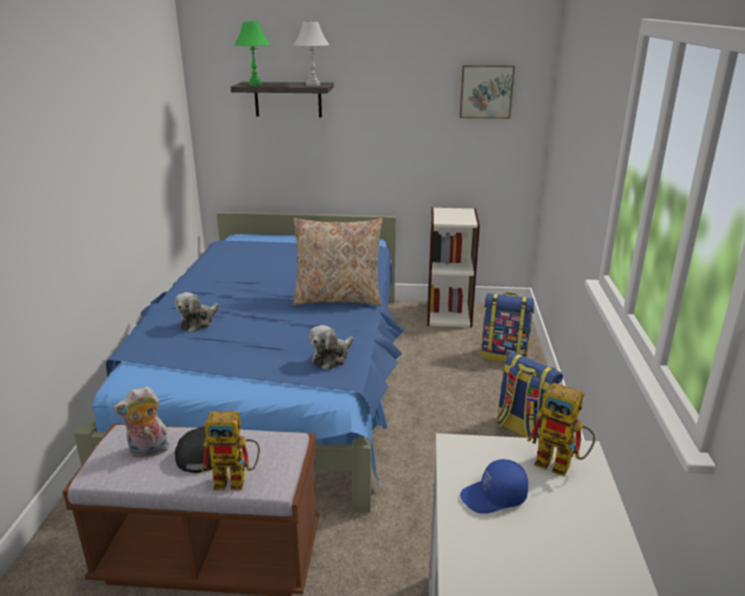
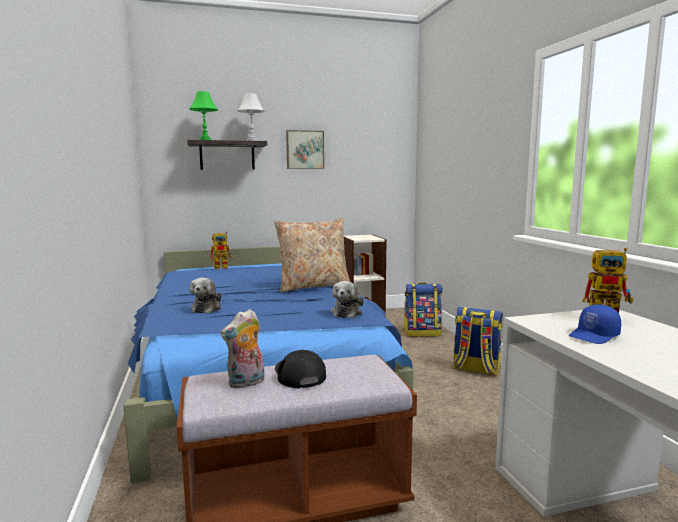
camera: 20 degrees left, 15 degrees down
(237, 480) = (353, 385): toy robot -> toy robot (224, 267)
(486, 91) = (373, 149): picture -> picture (305, 150)

